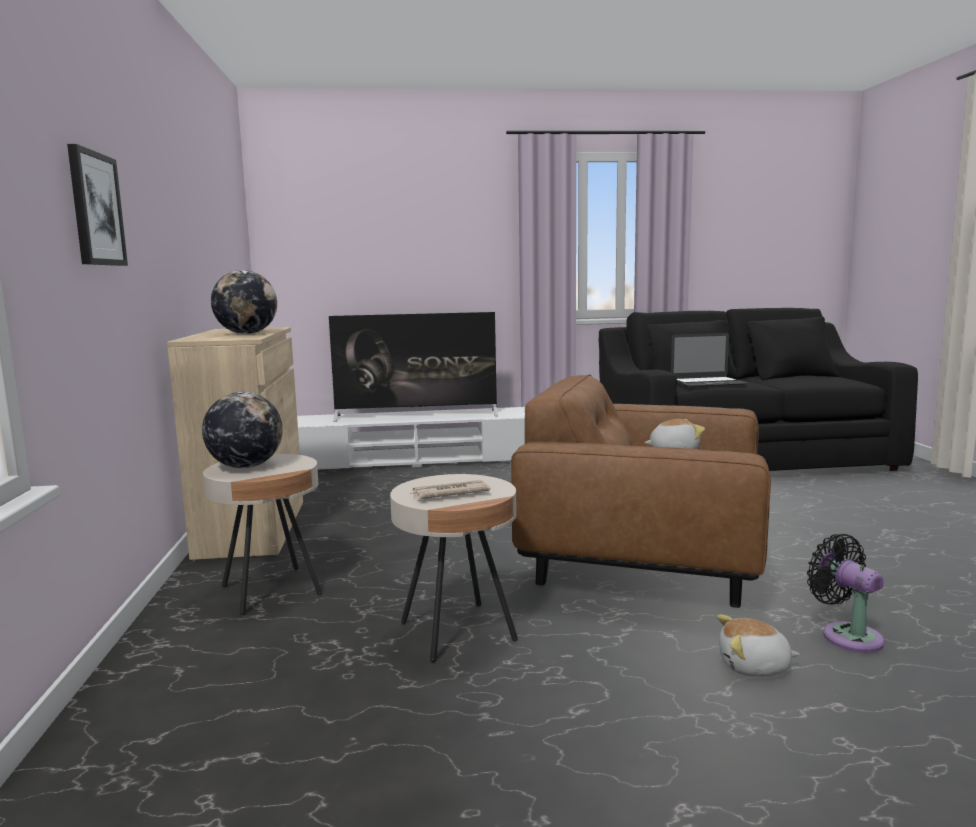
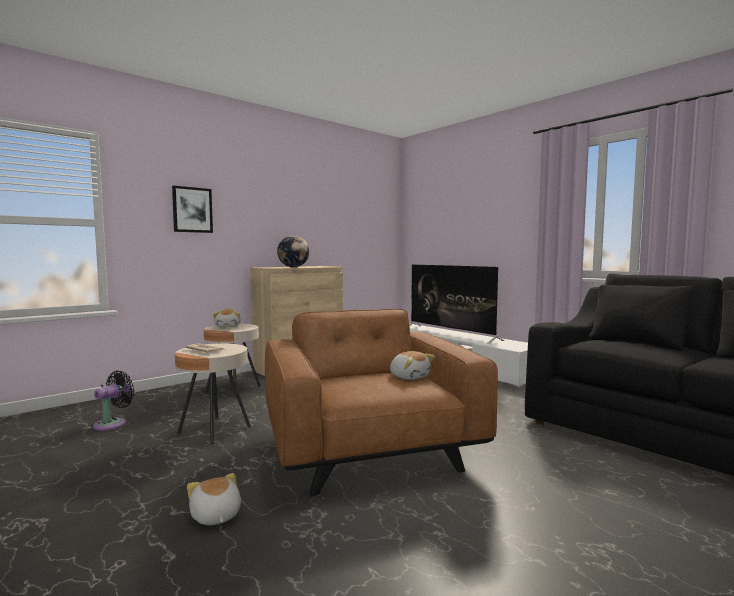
camera: 55 degrees right, 5 degrees down
(245, 467) = (228, 326): globe -> plush toy
(708, 382) = (612, 344): laptop -> none
(847, 635) = (295, 548): black fan -> black fan (113, 423)

